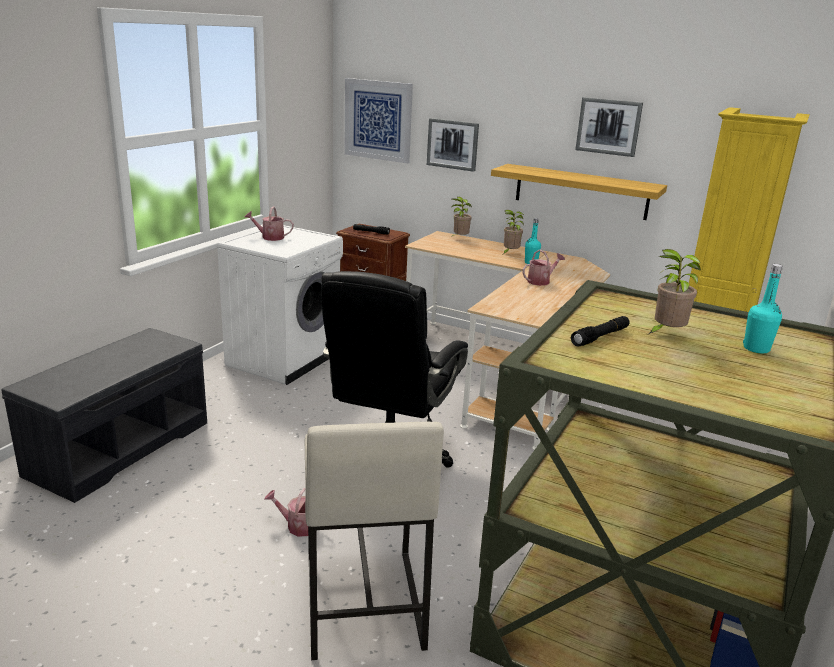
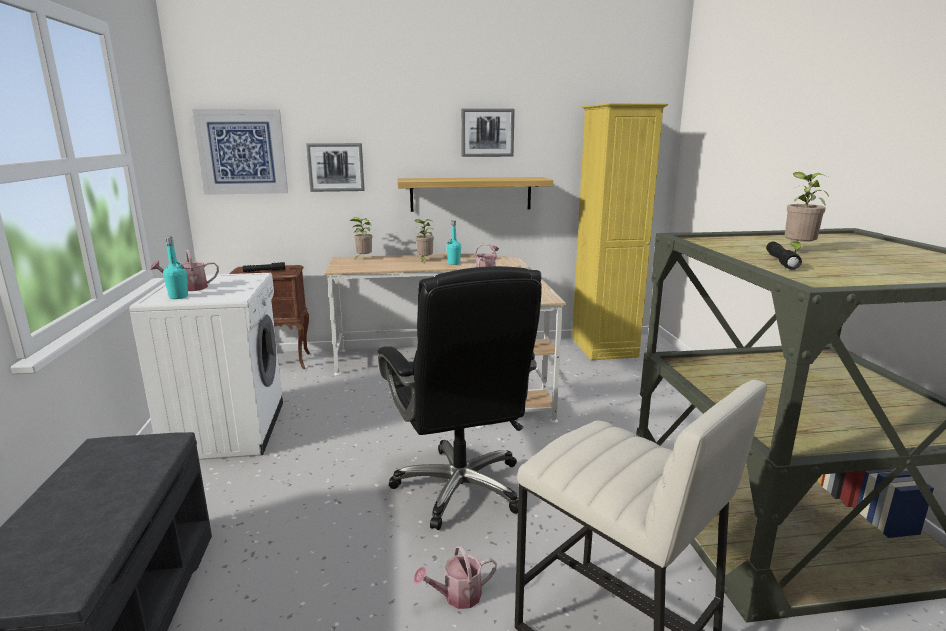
camera: 35 degrees left, 5 degrees down
(756, 349) = (856, 246): turquoise bottle -> turquoise bottle (178, 297)

